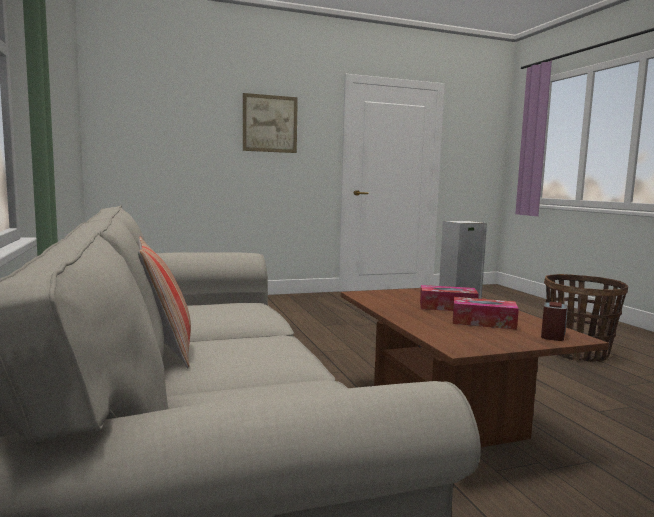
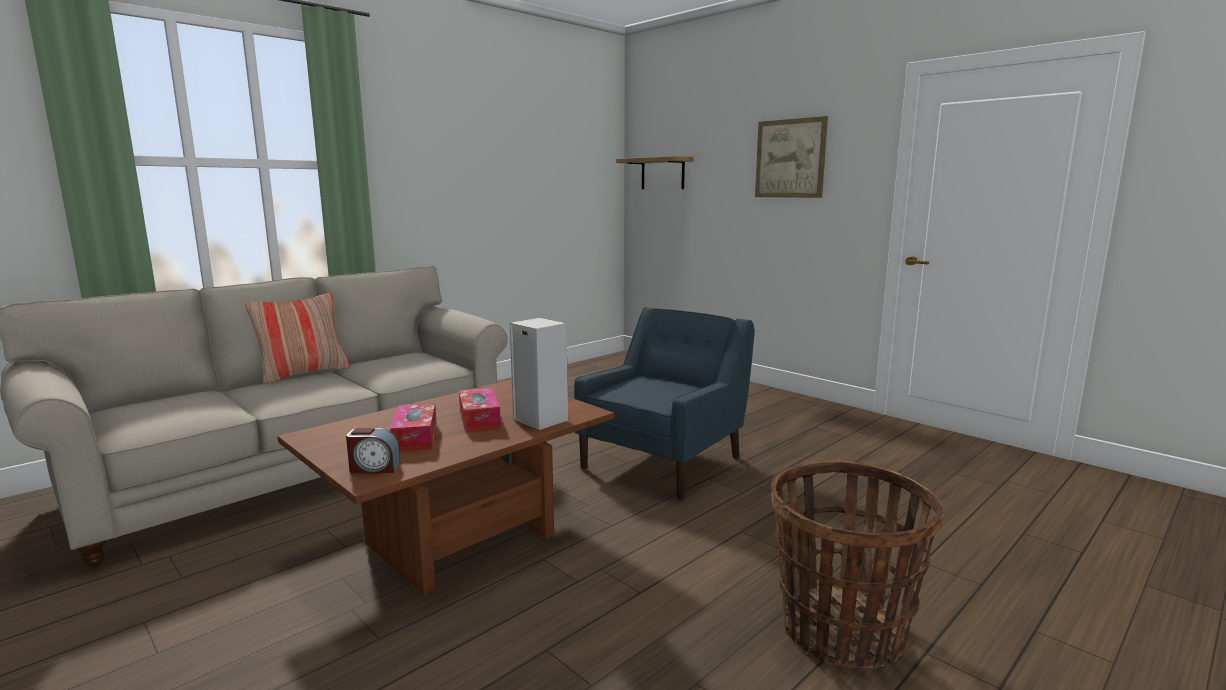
camera: 65 degrees right, 5 degrees up
(138, 125) = (662, 173): none -> shelf
(361, 341) = (664, 462): none -> blue armchair

